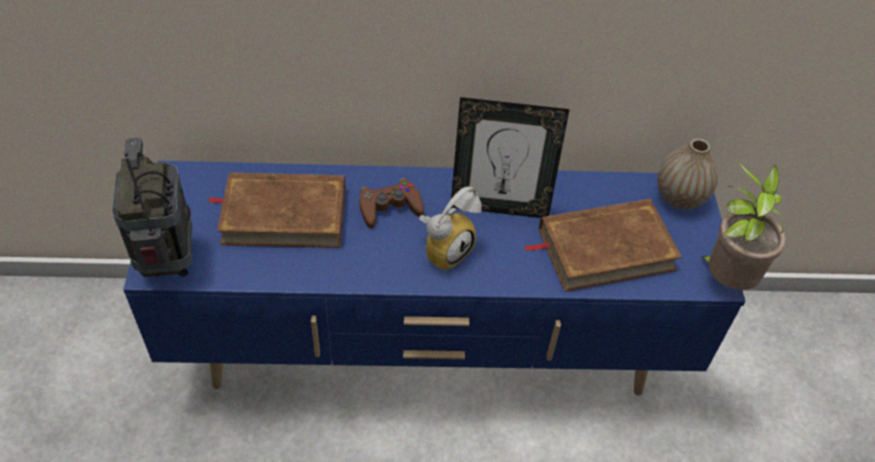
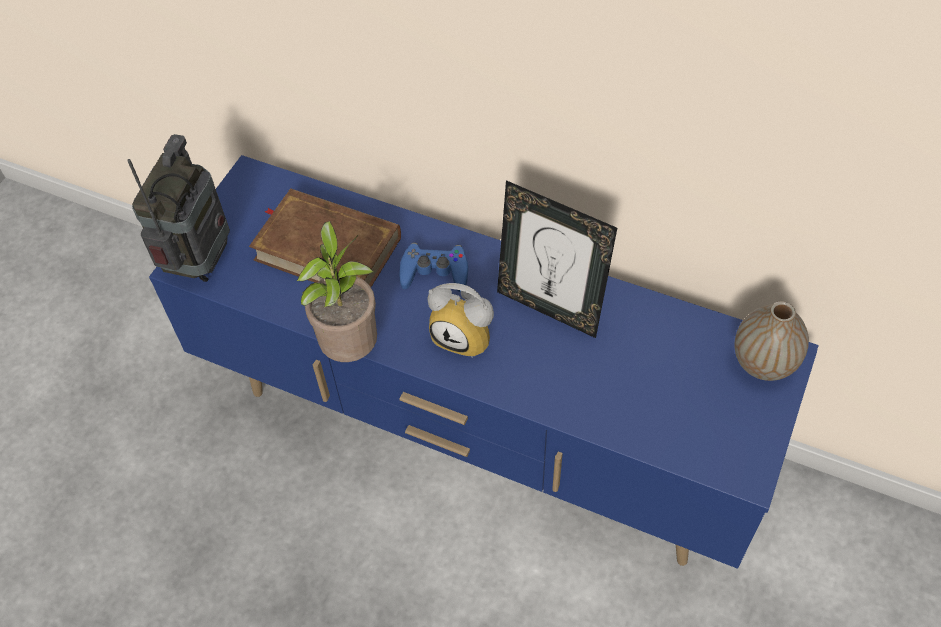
camera: 30 degrees right, 5 degrees up
(389, 207) = (435, 272): brown game controller -> blue game controller
(445, 249) = (466, 336): alarm clock -> alarm clock turned 45 degrees clockwise
(605, 249) = (639, 393): brown book -> none
(725, 279) = (759, 475): potted plant -> potted plant (351, 348)

